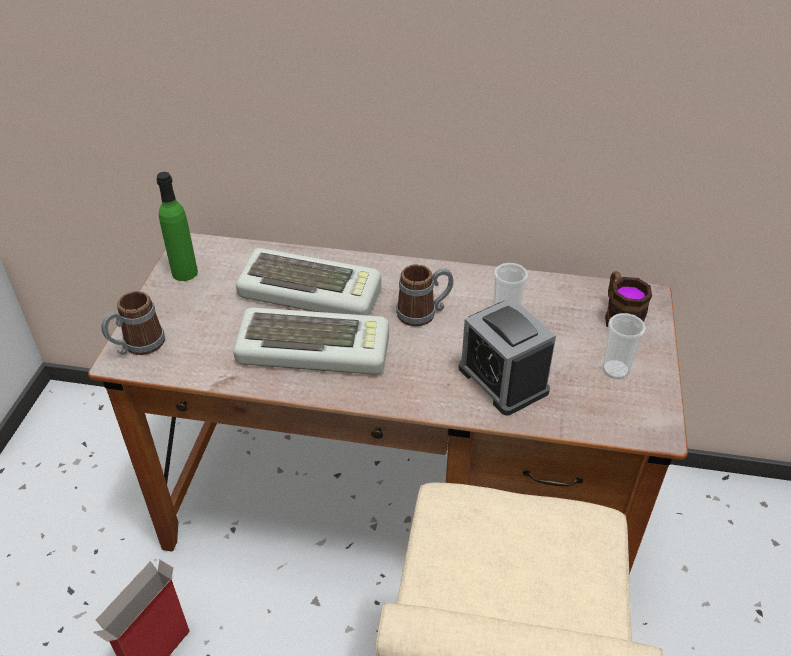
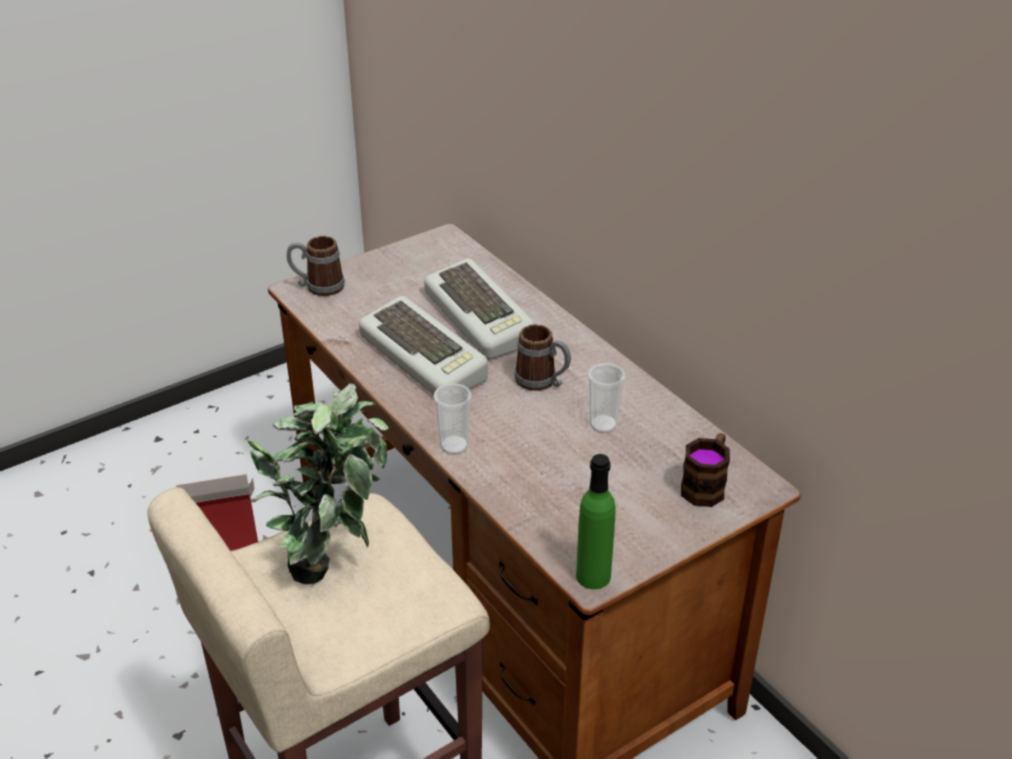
camera: 45 degrees right, 5 degrees down
(184, 272) = (414, 254): green bottle -> green bottle (593, 576)
(482, 565) = (333, 563): none -> potted plant
(503, 380) = (527, 464): alarm clock -> none
(615, 370) = (631, 518): cup -> cup (454, 445)

